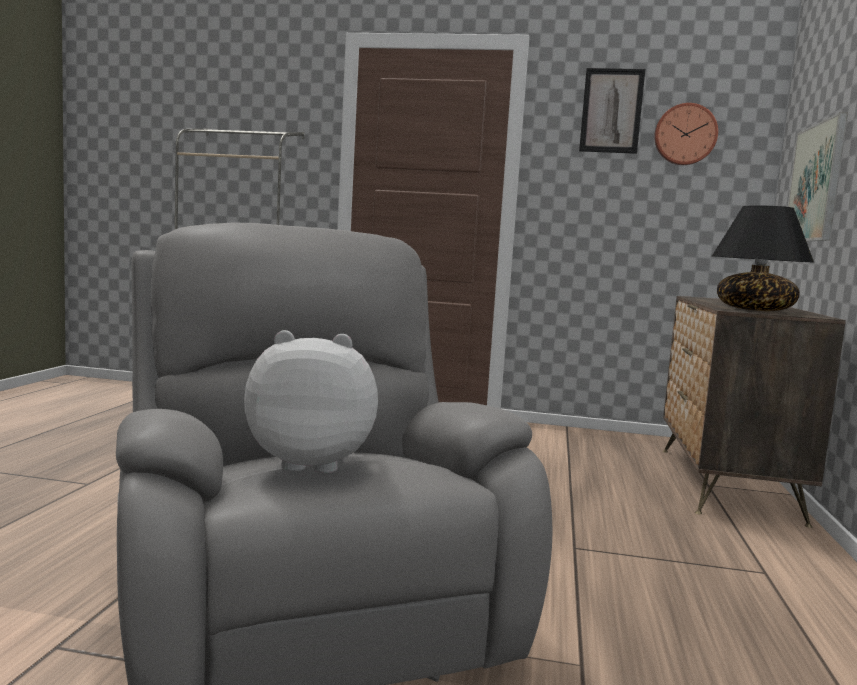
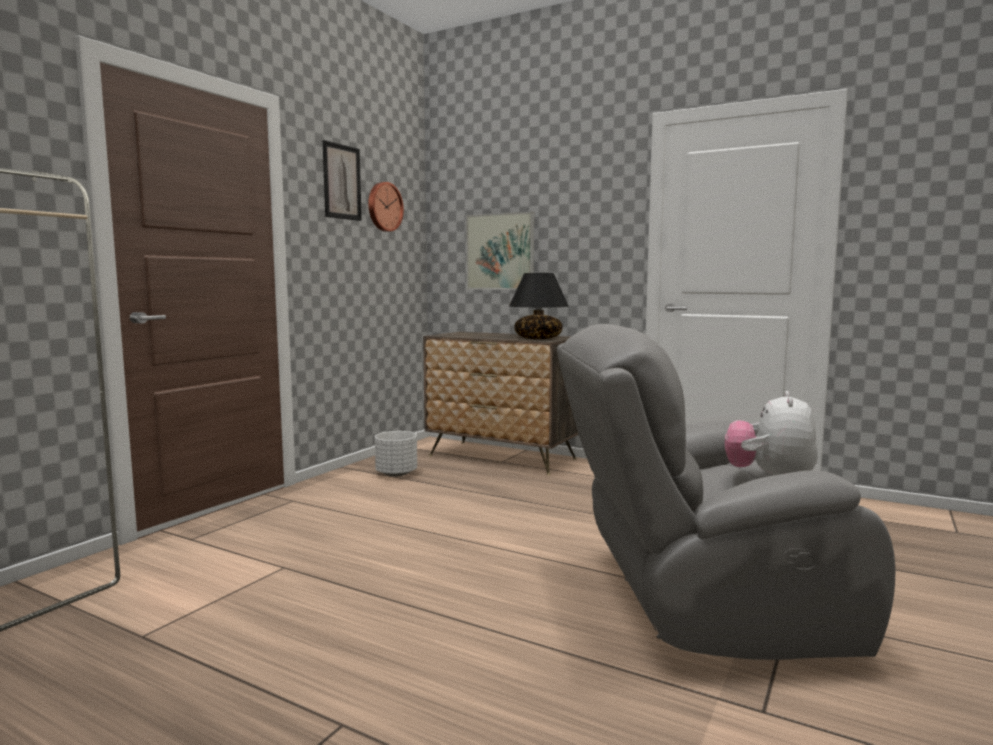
camera: 70 degrees left, 0 degrees up
(578, 445) = (396, 474): none -> white planter

